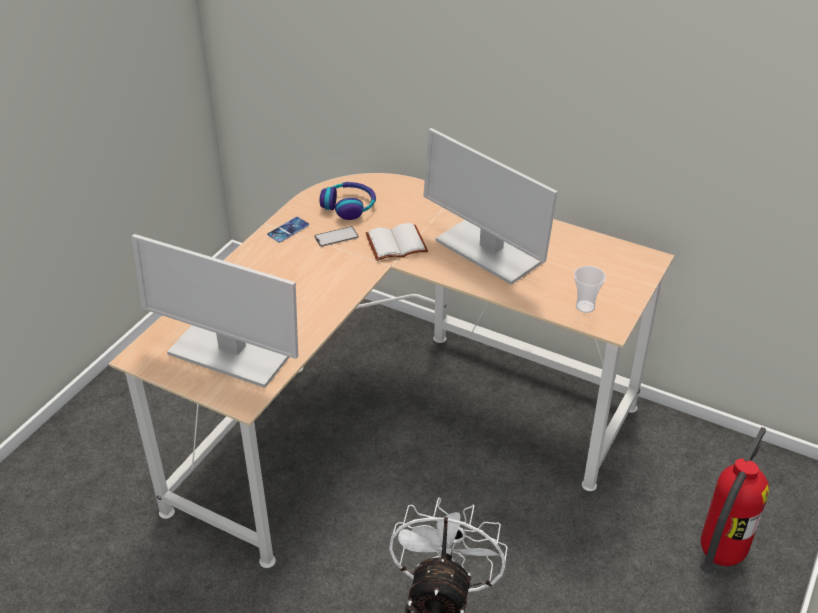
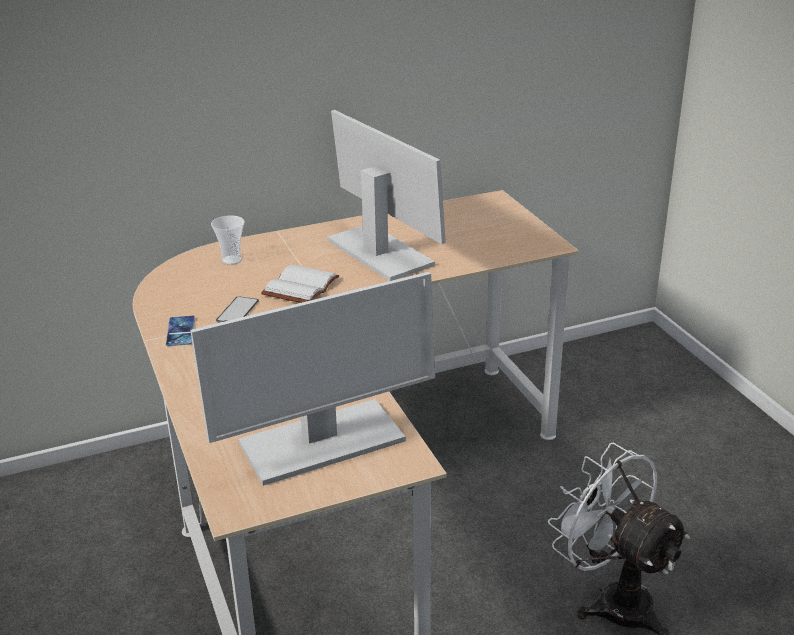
camera: 50 degrees left, 10 degrees down
(349, 206) = (203, 286): headphones -> none
(487, 251) = (381, 253): monitor -> monitor turned 120 degrees counterclockwise
(585, 306) = (513, 244): cup -> cup (231, 260)
(719, 555) = (679, 414): fire extinguisher -> none

